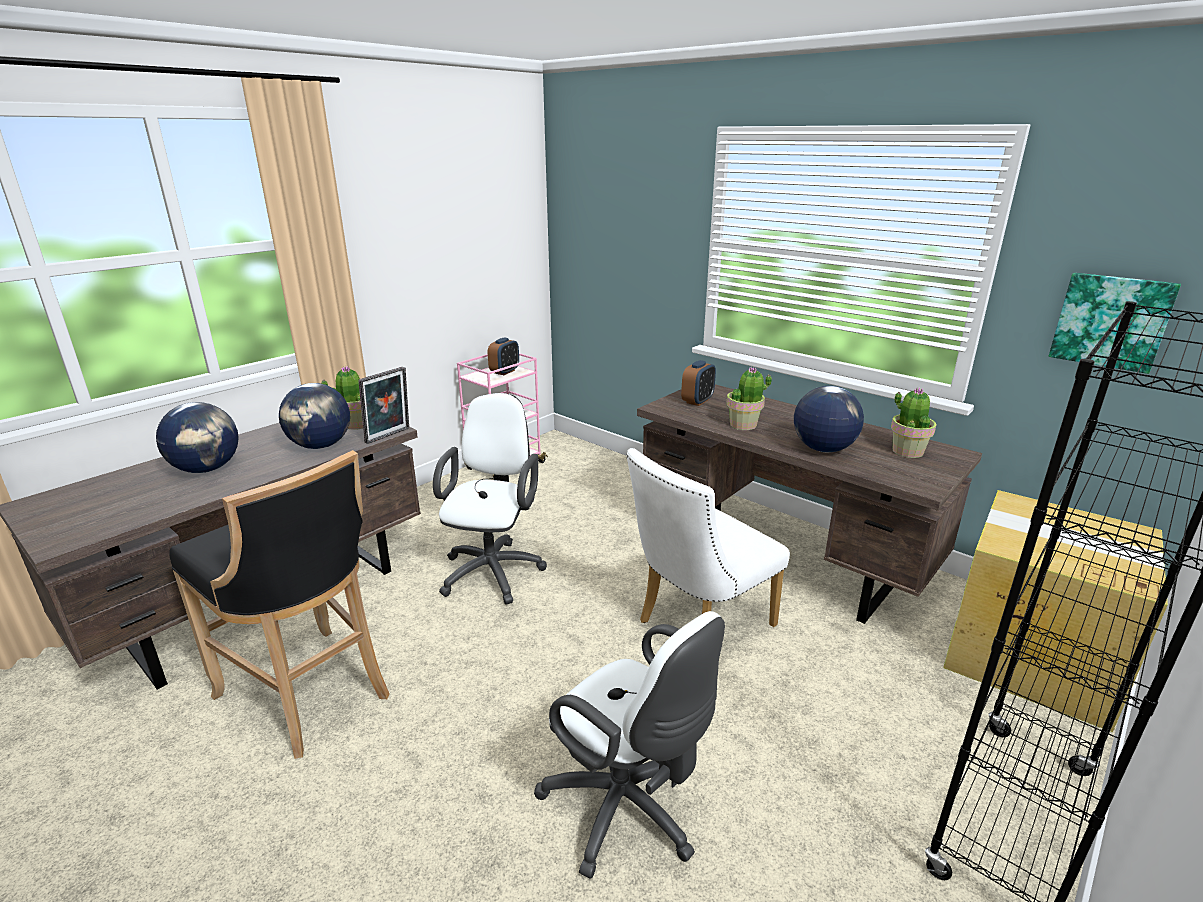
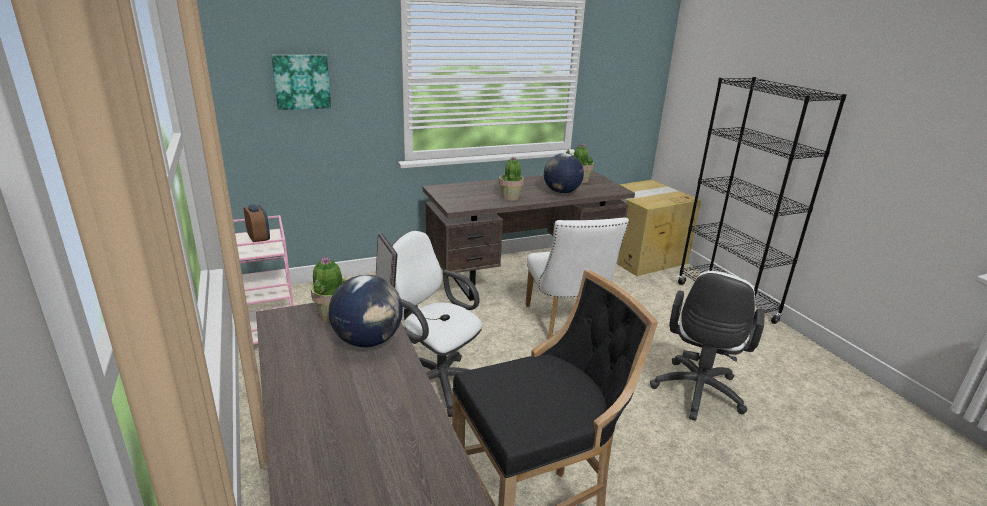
camera: 65 degrees left, 0 degrees up
(207, 469) = (354, 416): globe -> none
(628, 811) = (696, 394): white office chair -> white office chair turned 135 degrees clockwise
(697, 401) = (458, 196): alarm clock -> none
(1111, 321) = (622, 92): picture -> picture (301, 81)

